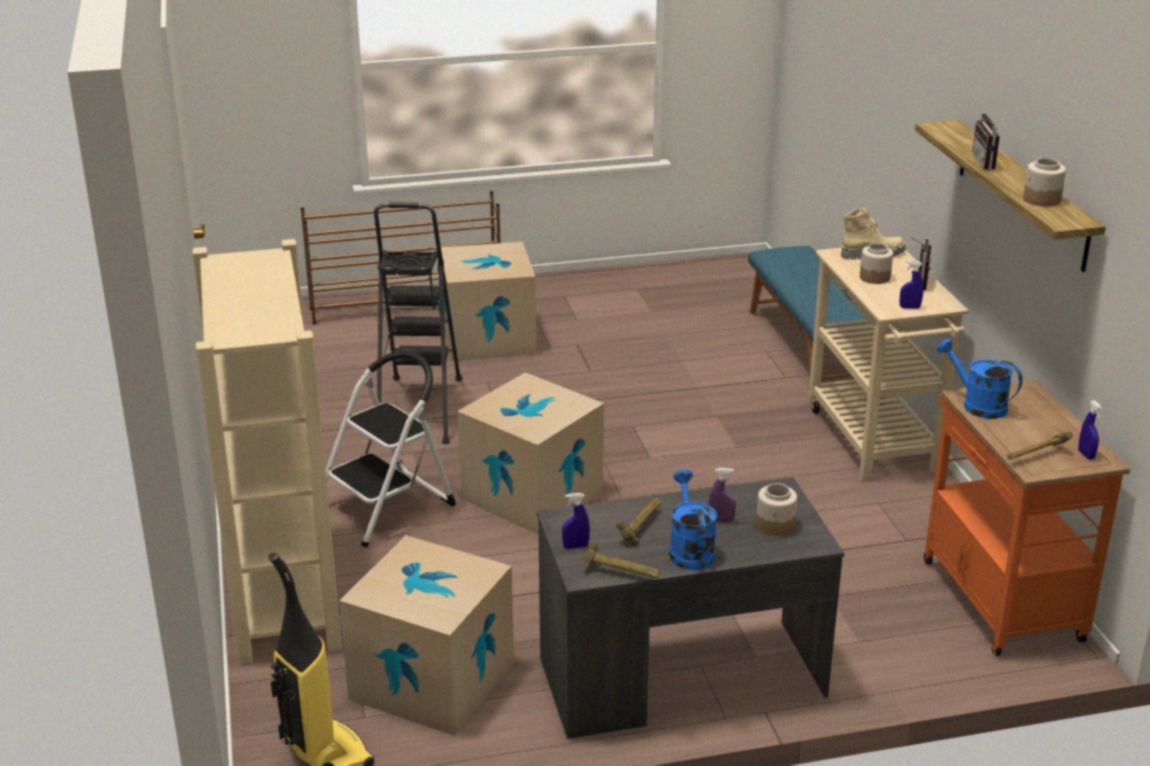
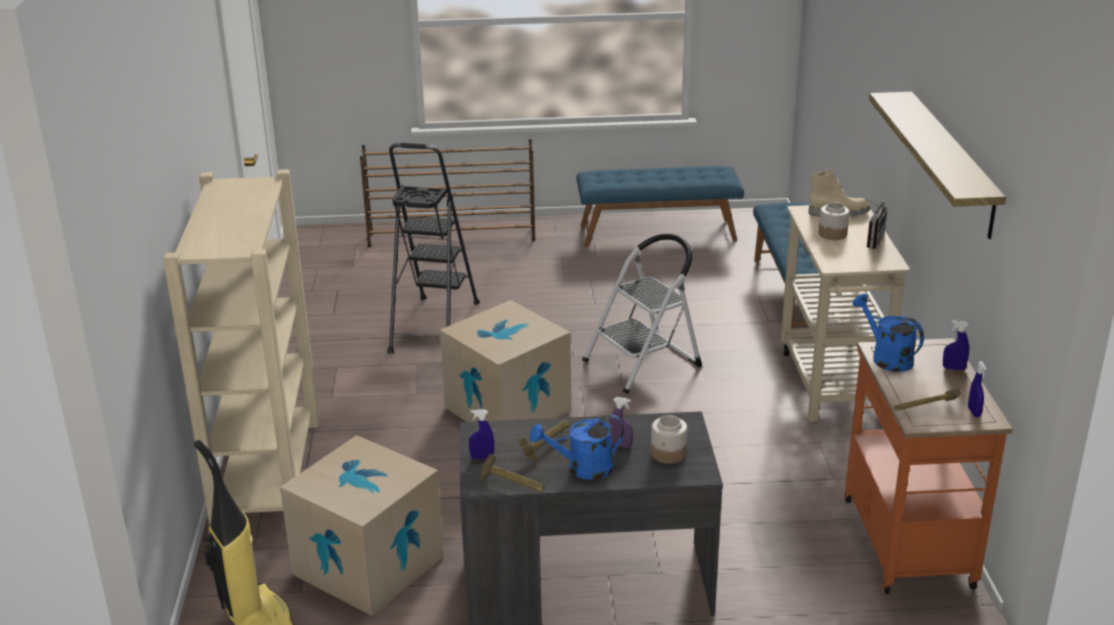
camera: 10 degrees right, 0 degrees up
(388, 506) = (380, 409): step ladder -> step ladder (645, 363)
(488, 338) = (513, 268): cardboard box -> none
(635, 288) = (657, 232): none -> blue bench
(689, 549) = (582, 469): blue watering can -> blue watering can turned 105 degrees counterclockwise
(909, 308) = (854, 263): blue spray bottle -> blue spray bottle (953, 368)
(989, 162) = (921, 132): radio -> none
(1041, 200) = (955, 168): jar -> none

